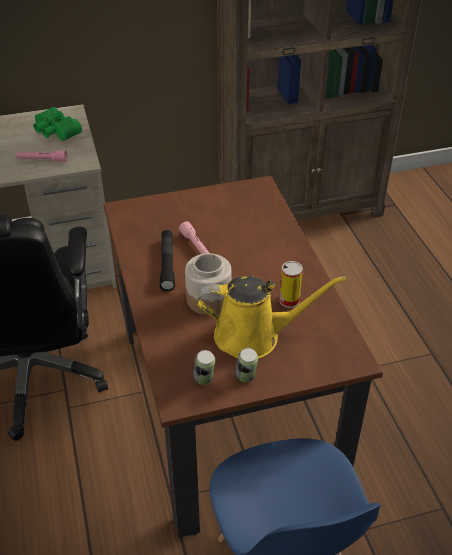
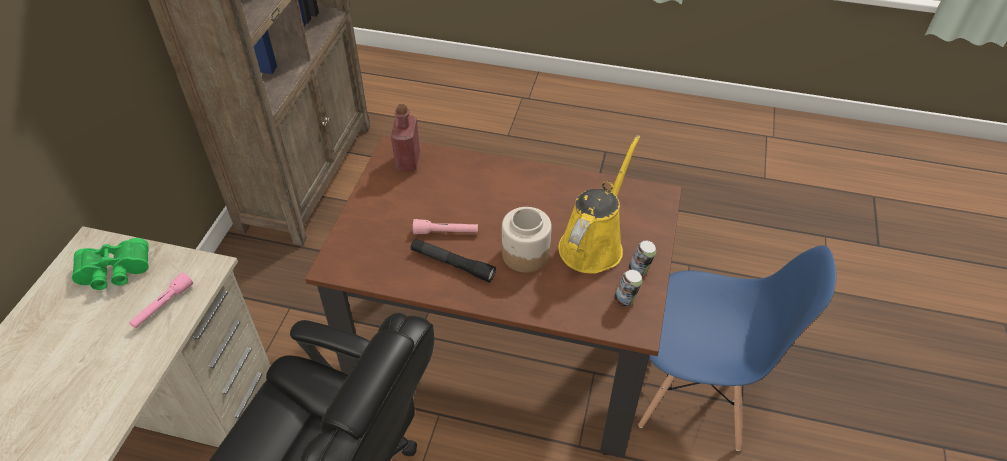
camera: 60 degrees left, 5 degrees up
(254, 198) = (408, 161): none -> red bottle
(289, 300) = (566, 202): can -> none

